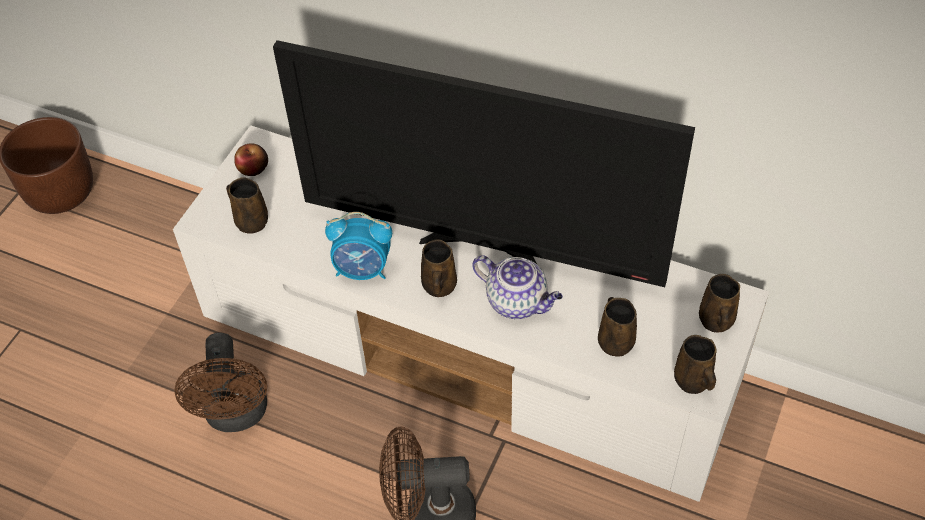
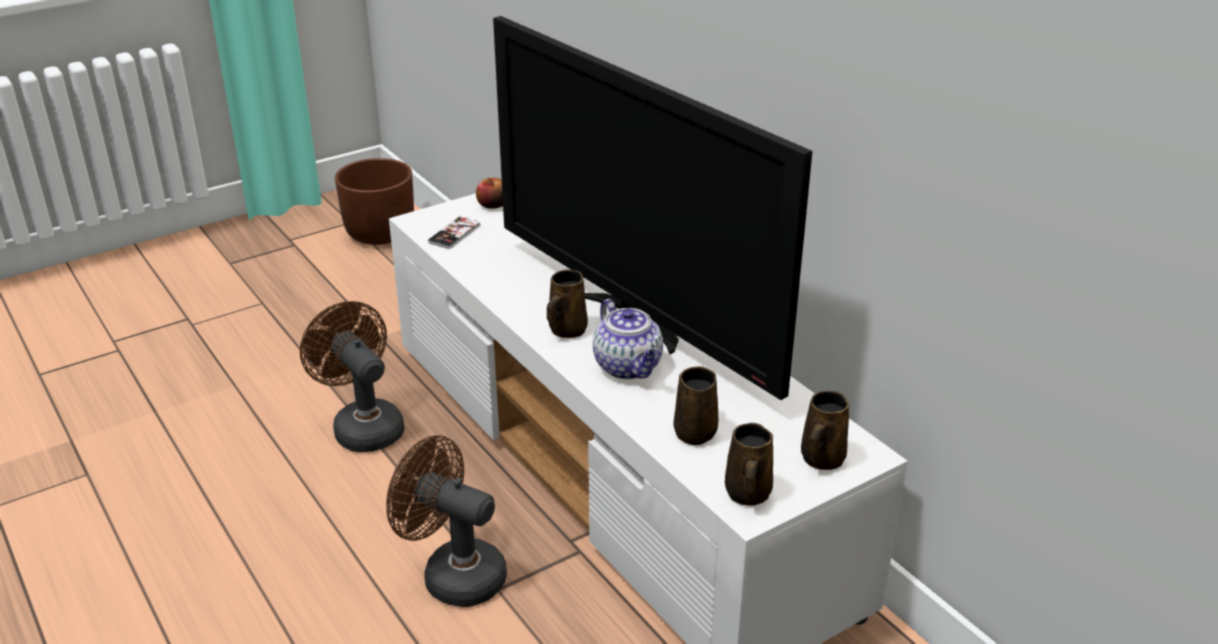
camera: 30 degrees right, 20 degrees down
(236, 415) = (363, 426): brown fan -> brown fan turned 120 degrees clockwise
(250, 221) = (454, 234): brown mug -> phone
(363, 269) = (512, 295): alarm clock -> none

